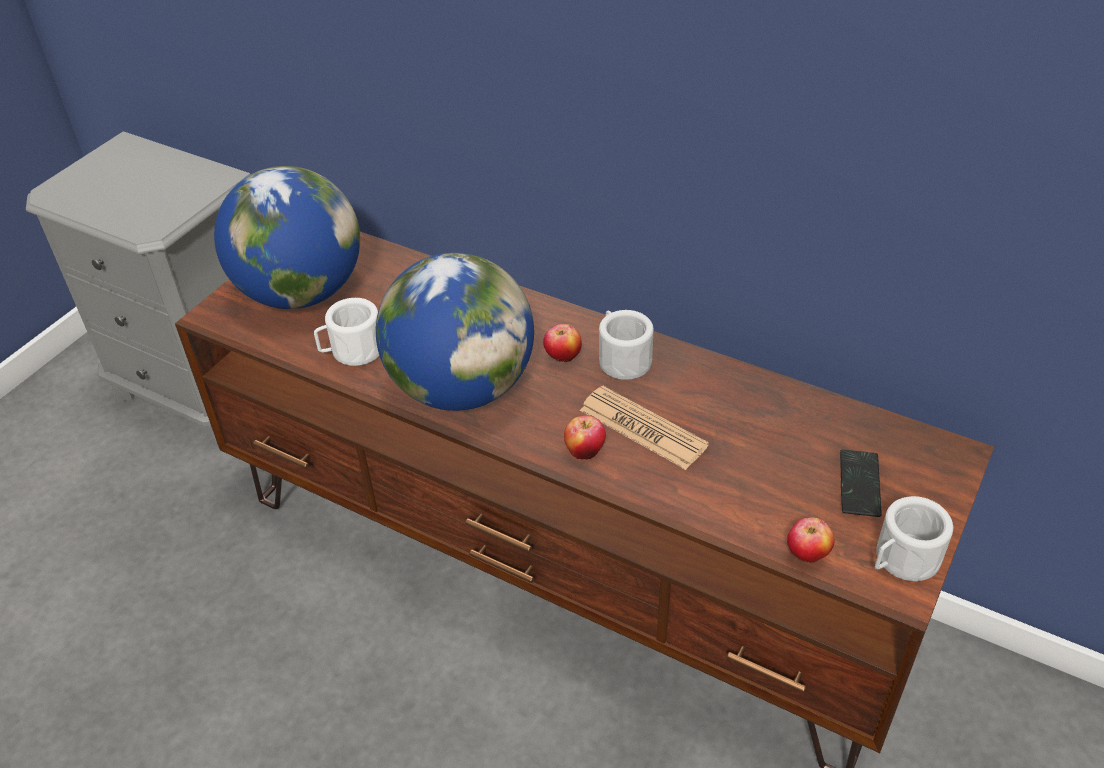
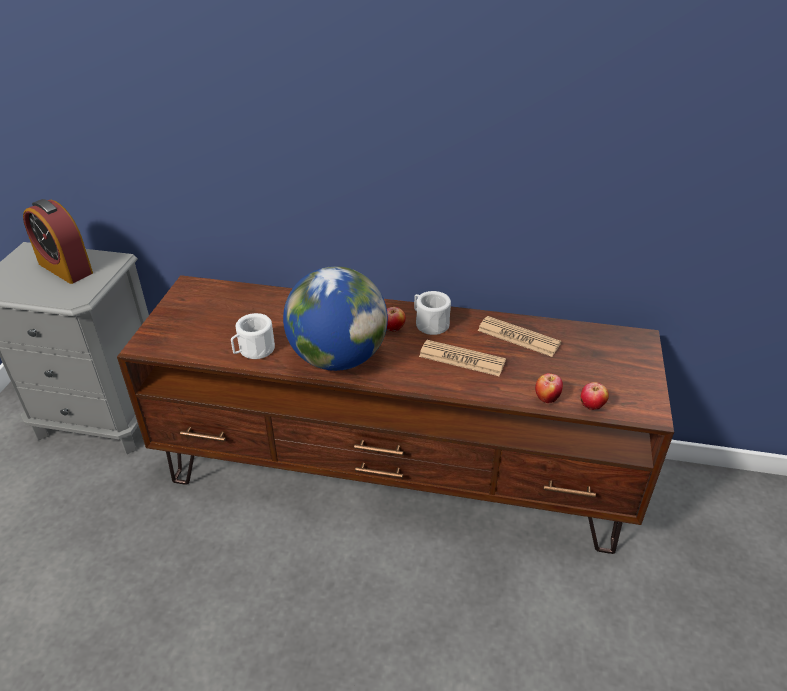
camera: 20 degrees left, 5 degrees down
(156, 181) = (65, 268): none -> alarm clock
(301, 293) = (200, 322): globe -> none
(585, 451) = (434, 378): apple -> apple (546, 398)
(749, 410) = (518, 337): none -> newspaper
(859, 484) = (599, 364): phone -> none
(902, 560) = (643, 398): white mug -> none

